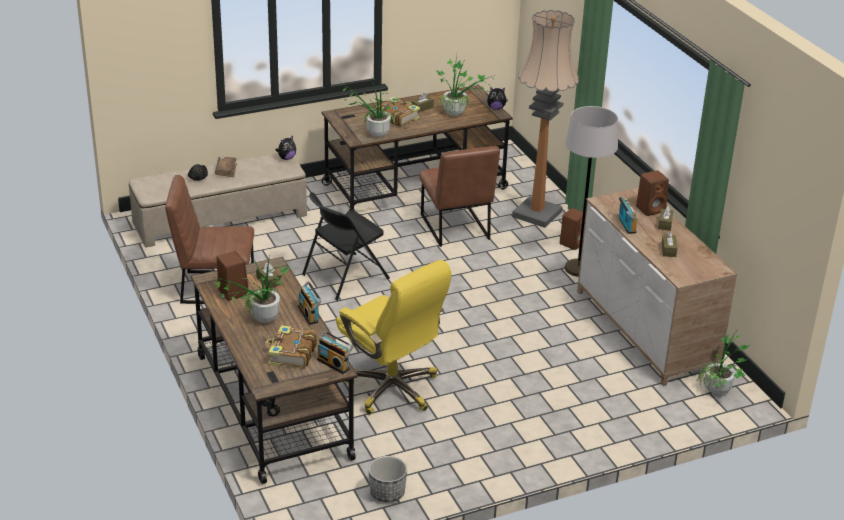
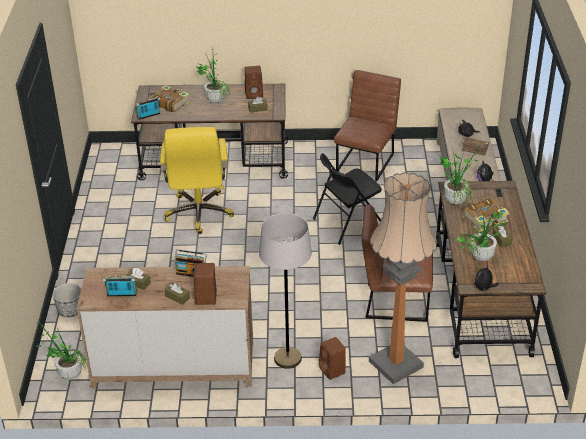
camera: 115 degrees right, 5 degrees up
(309, 314) = (207, 117): radio -> radio (121, 294)
(345, 276) = (348, 222): black chair -> black chair turned 105 degrees counterclockwise
(387, 493) = (101, 186): planter -> planter (70, 310)
(390, 387) = (199, 211): yellow office chair -> yellow office chair turned 75 degrees counterclockwise

